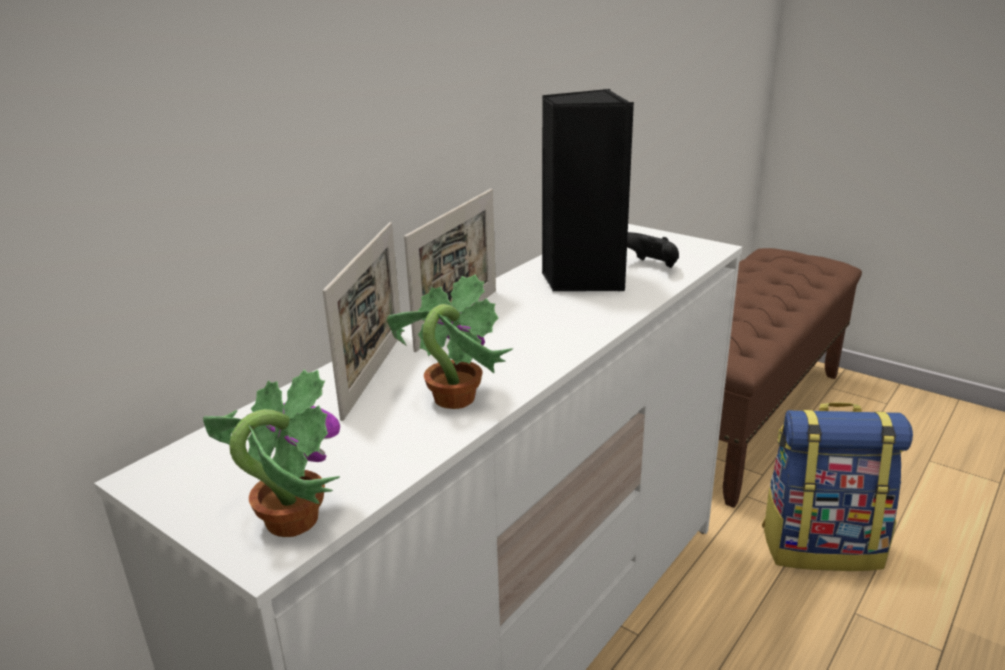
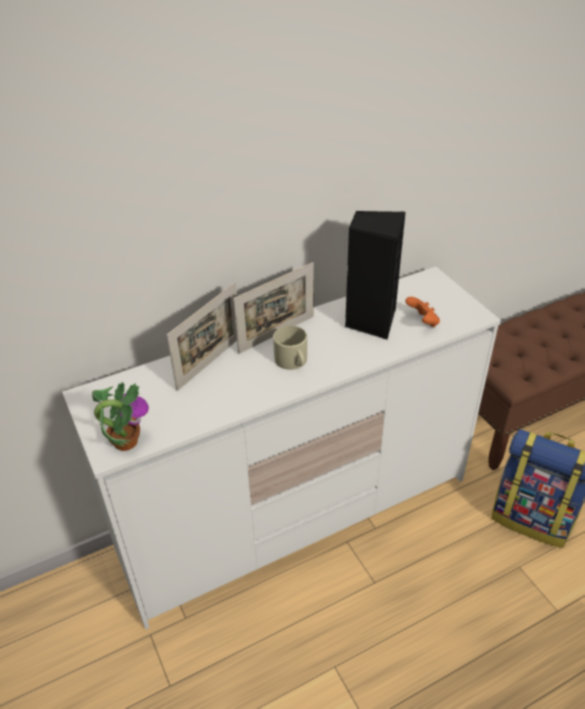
camera: 25 degrees right, 15 degrees up
(452, 398) = (235, 393): potted plant -> none
(511, 341) = (293, 361): none -> beige mug
(651, 266) = (422, 322): black game controller -> orange game controller

